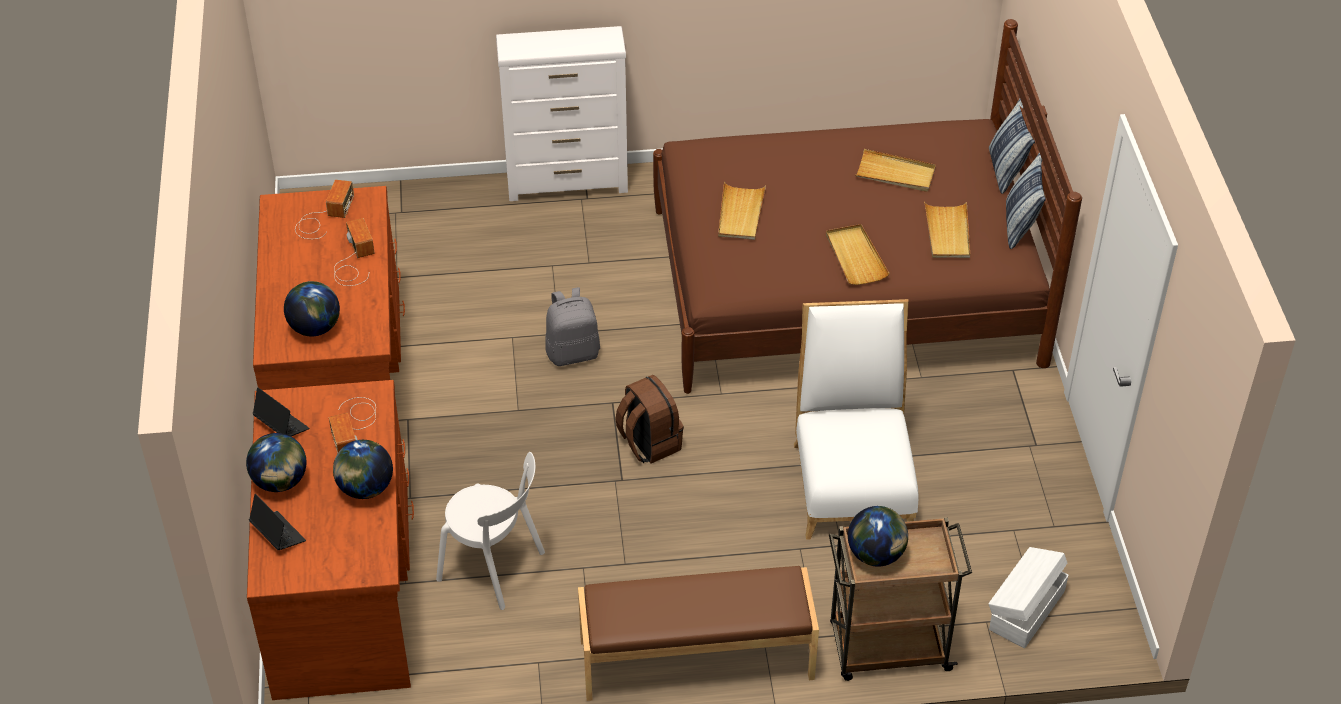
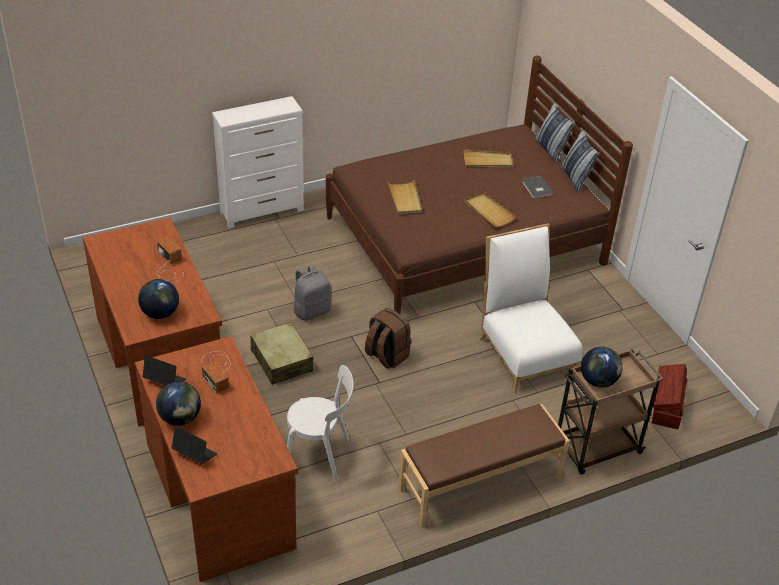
camera: 20 degrees left, 5 degrees down
(323, 217) = (135, 243): radio -> none
(365, 488) = (244, 410): globe -> none
(500, 419) = (281, 361): none -> beige suitcase
(947, 233) = (536, 188): beige tray -> grey book
(1025, 610) = (666, 406): white storage box -> brown storage box

